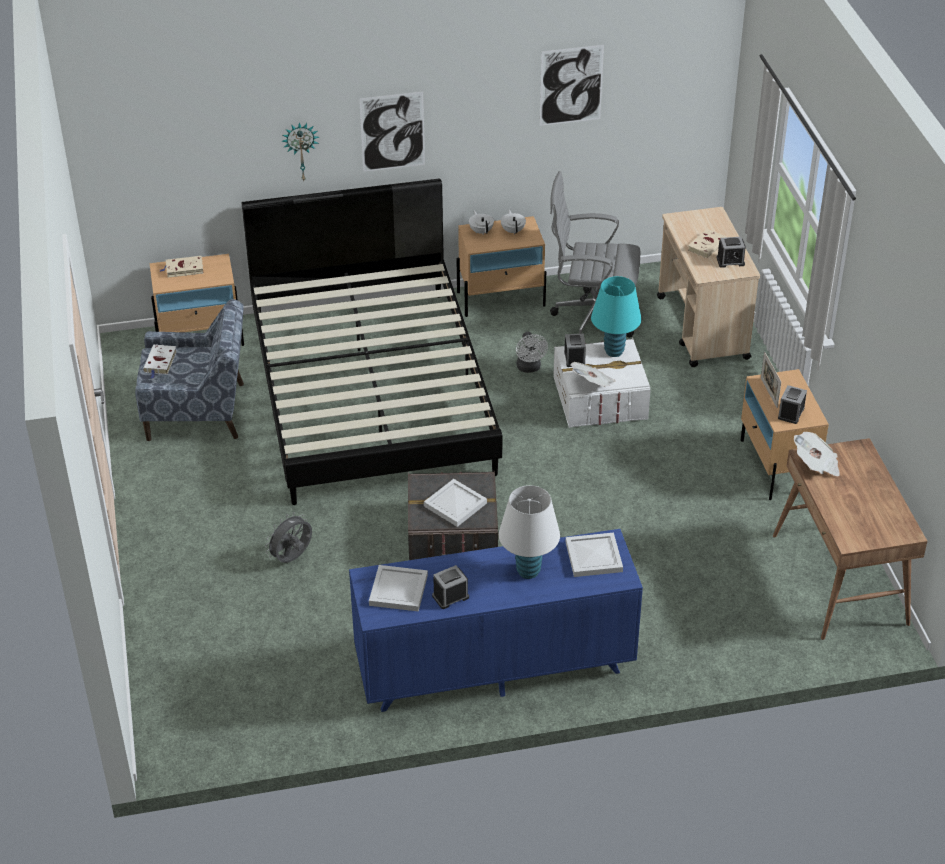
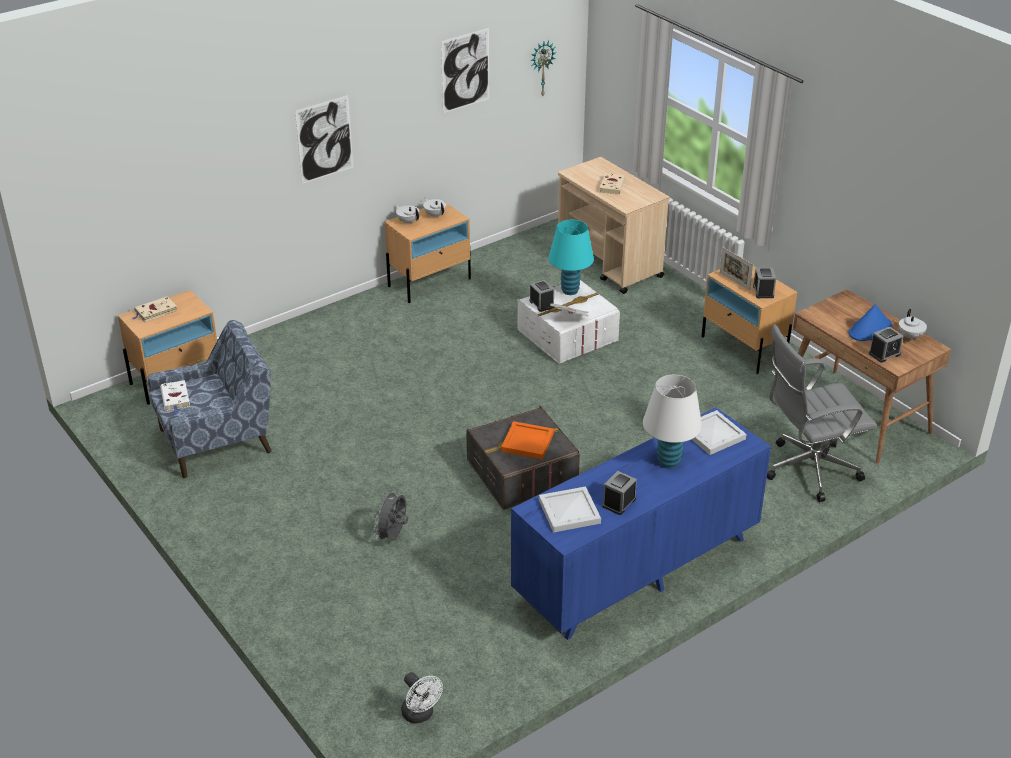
camera: 25 degrees left, 5 degrees down
(301, 150) = (247, 172): wall clock -> wall clock (541, 68)
(371, 391) = (368, 381): black bed -> none
(454, 504) = (526, 442): white tray -> orange tray
(529, 368) = (492, 328): white fan -> white fan (420, 715)
(591, 317) = (515, 278): grey office chair -> grey office chair (807, 470)
(730, 261) = (639, 192): alarm clock -> alarm clock (884, 354)
(816, 465) = (825, 318): newspaper -> none
(855, 492) = (870, 329): none -> blue hat
(892, 513) = (910, 337): none -> white teapot

